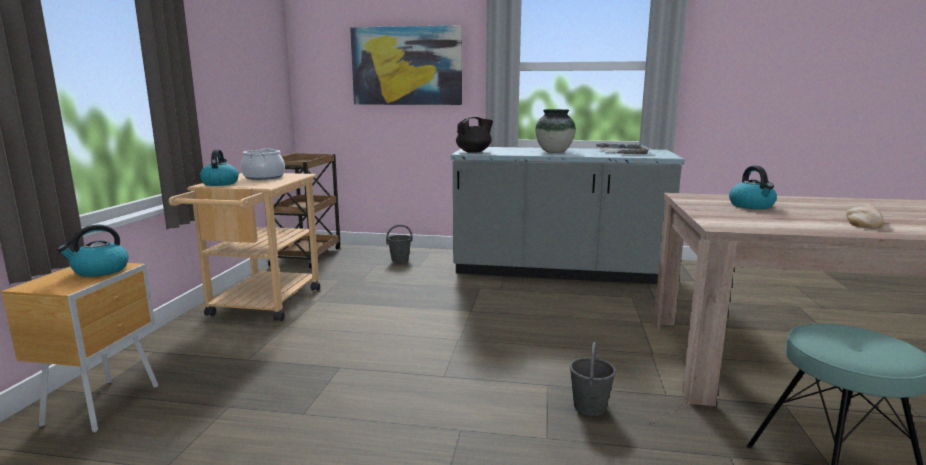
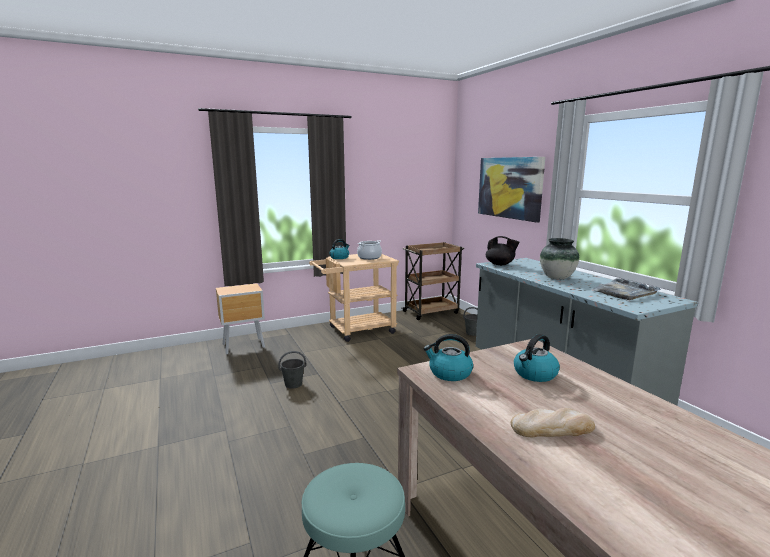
camera: 55 degrees right, 0 degrees up
(100, 271) = (247, 289): kettle -> kettle (449, 373)
(590, 406) = (352, 460): grey bucket -> grey bucket (294, 384)

